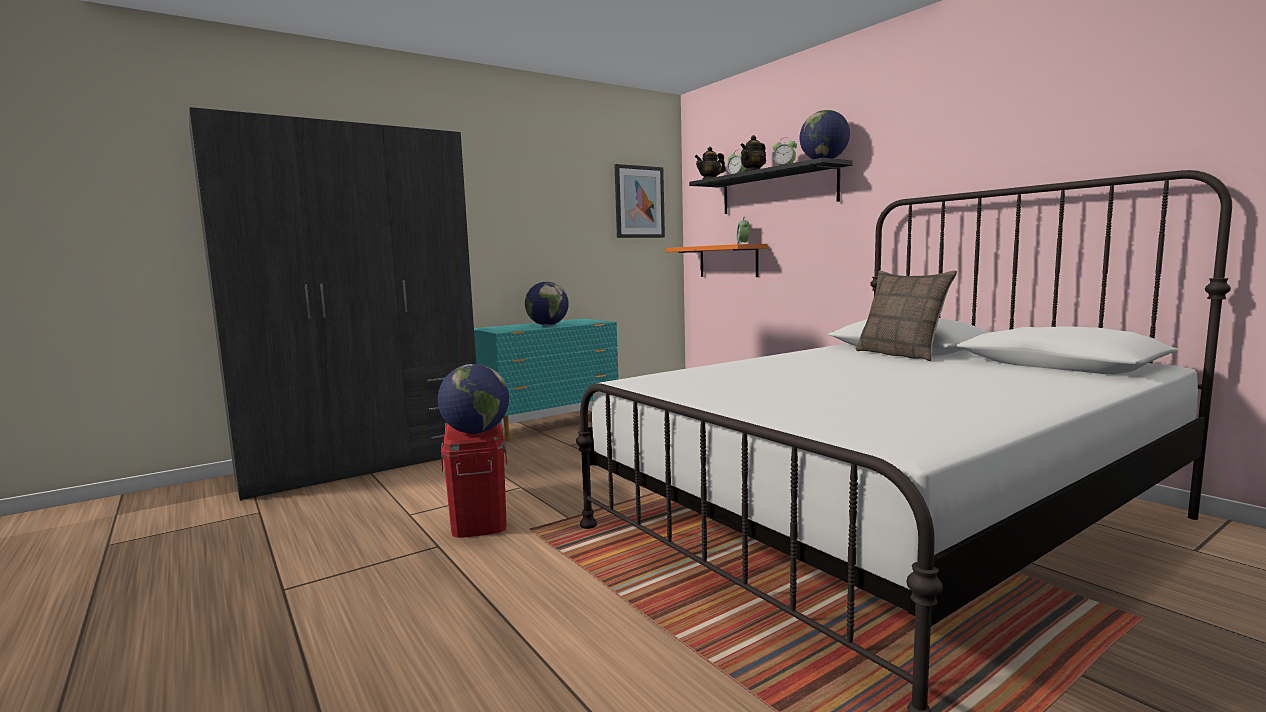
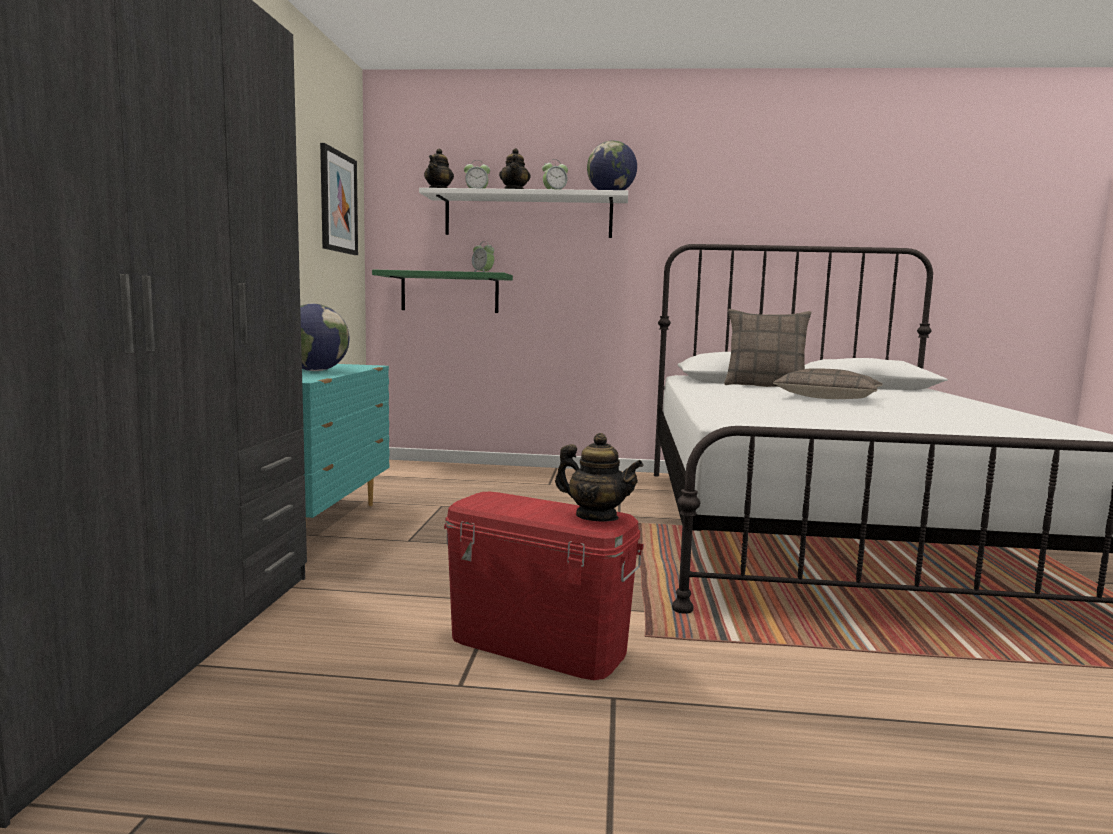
camera: 50 degrees left, 0 degrees up
(476, 432) = (596, 517): globe -> teapot
(728, 261) = (449, 292): orange shelf -> green shelf
(777, 190) = (528, 216): black shelf -> white shelf
(880, 371) = (828, 397): none -> pillow

